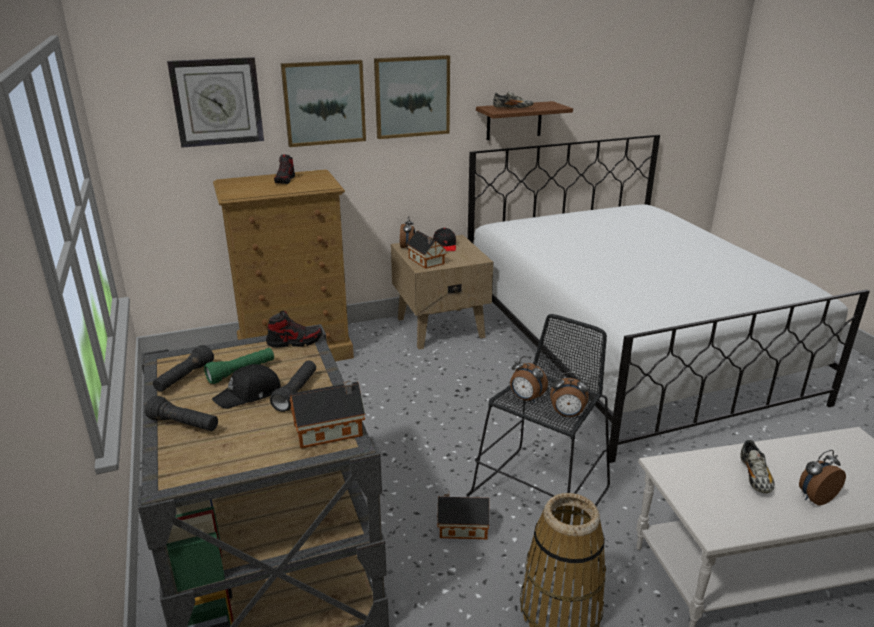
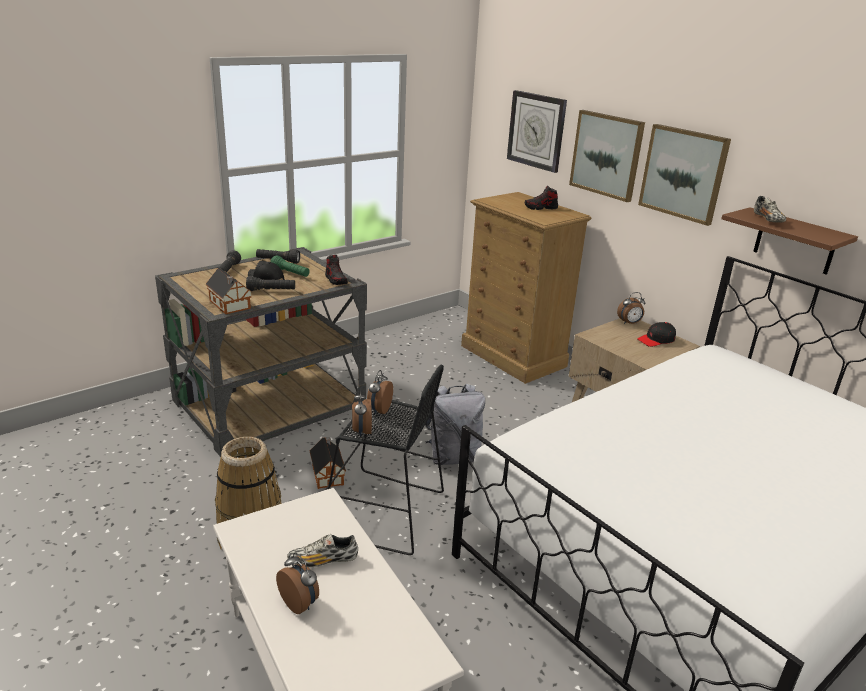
camera: 70 degrees right, 0 degrees up
(426, 261) = (606, 336): toy house -> none
(462, 430) = (453, 457): none -> grey backpack

